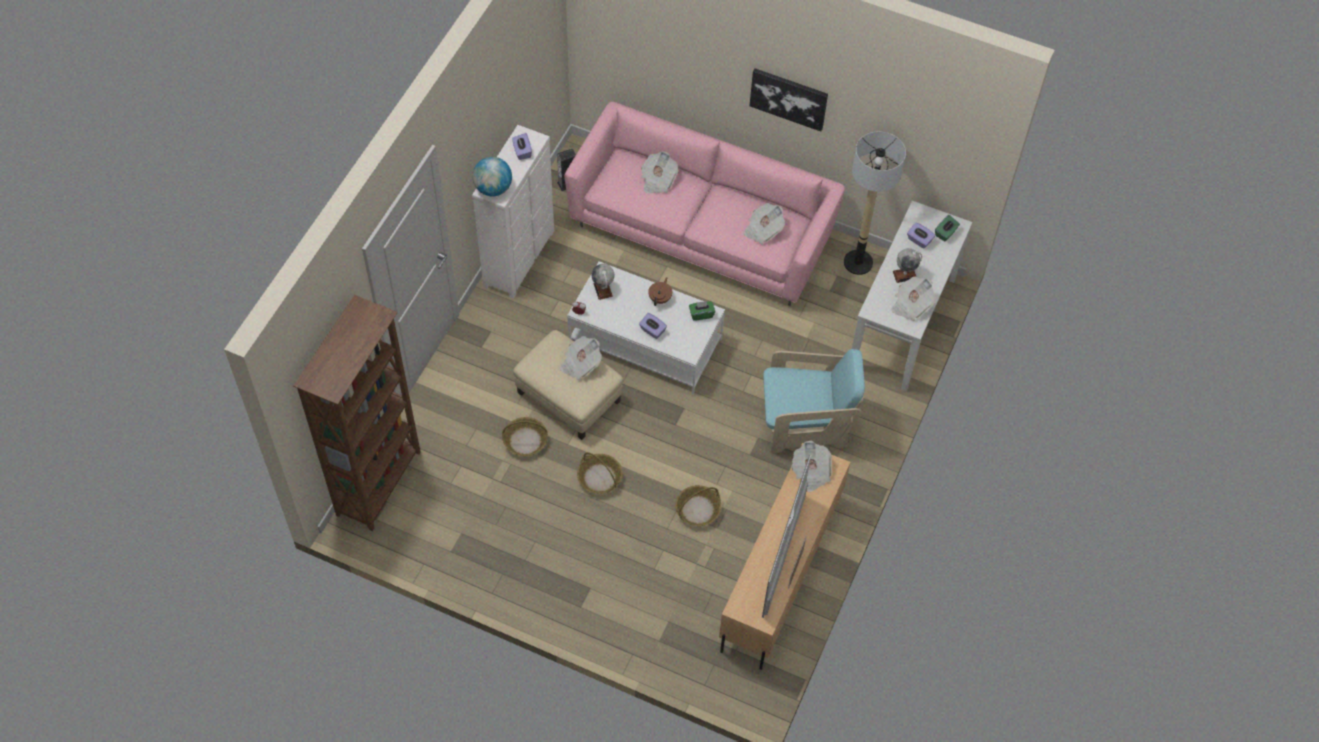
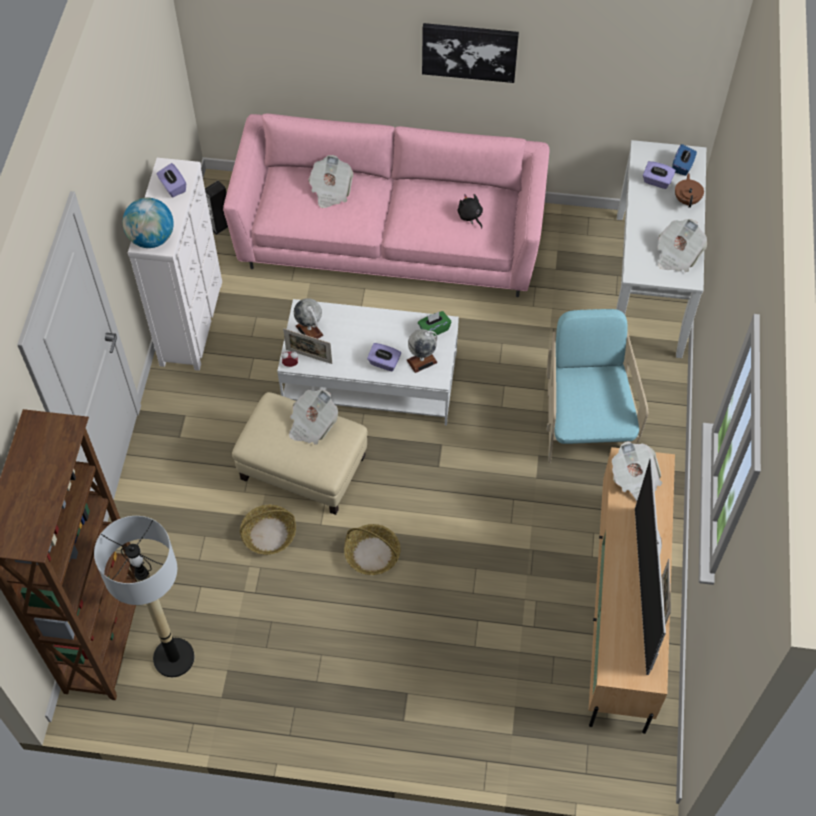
camera: 15 degrees left, 0 degrees up
(595, 310) = (309, 356): none -> picture frame
(660, 298) = (380, 323): brown teapot -> brown teapot (687, 200)
(698, 509) = (500, 559): basket -> none
(763, 230) = (470, 216): newspaper -> black plush toy
(805, 423) = (585, 423): turquoise armchair -> turquoise armchair turned 75 degrees counterclockwise
(858, 262) = (575, 230): floor lamp -> floor lamp (174, 657)
(904, 275) = (656, 223): globe -> globe (422, 361)
(945, 233) = (682, 166): green tissue box -> blue tissue box

